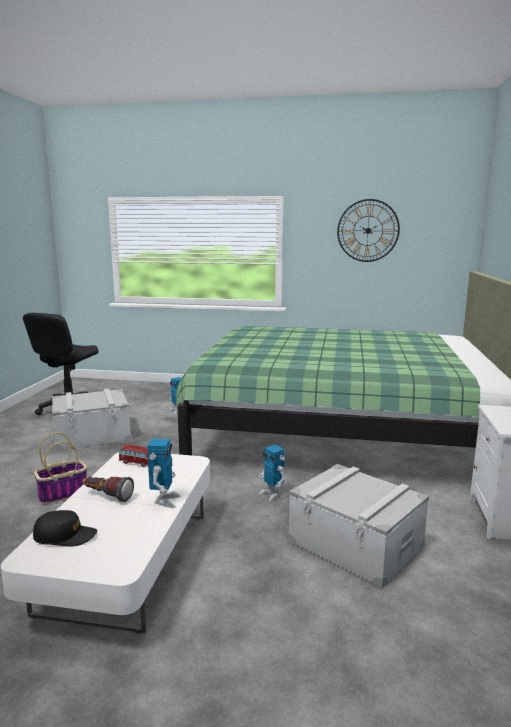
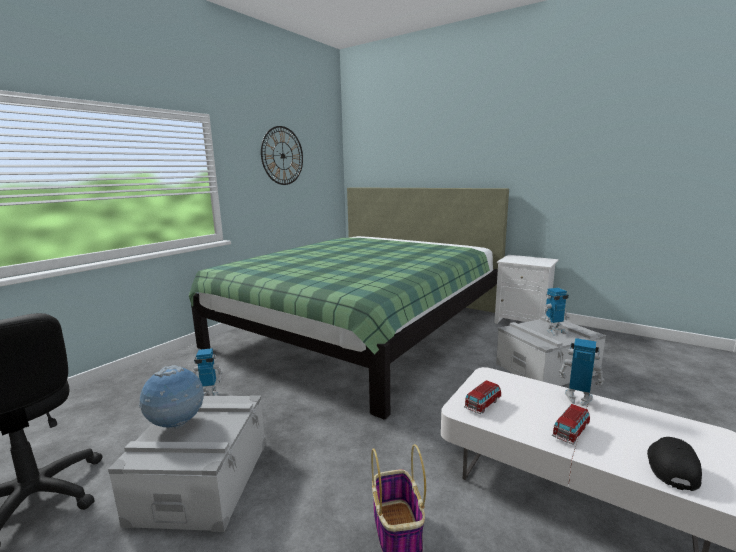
camera: 65 degrees left, 0 degrees up
(90, 396) = (177, 425): none -> globe
(107, 496) = (570, 432): flashlight -> toy car
(272, 494) = (463, 381): toy robot -> toy robot (554, 331)

